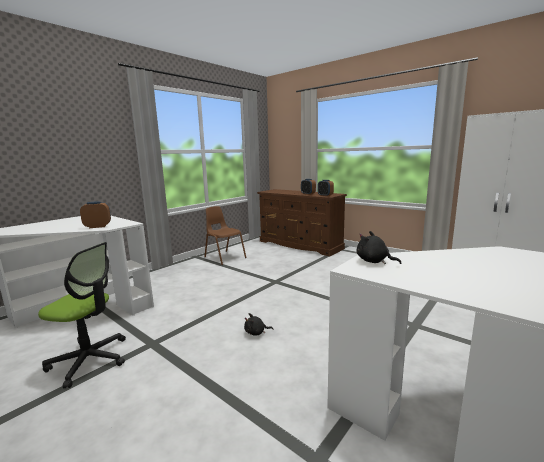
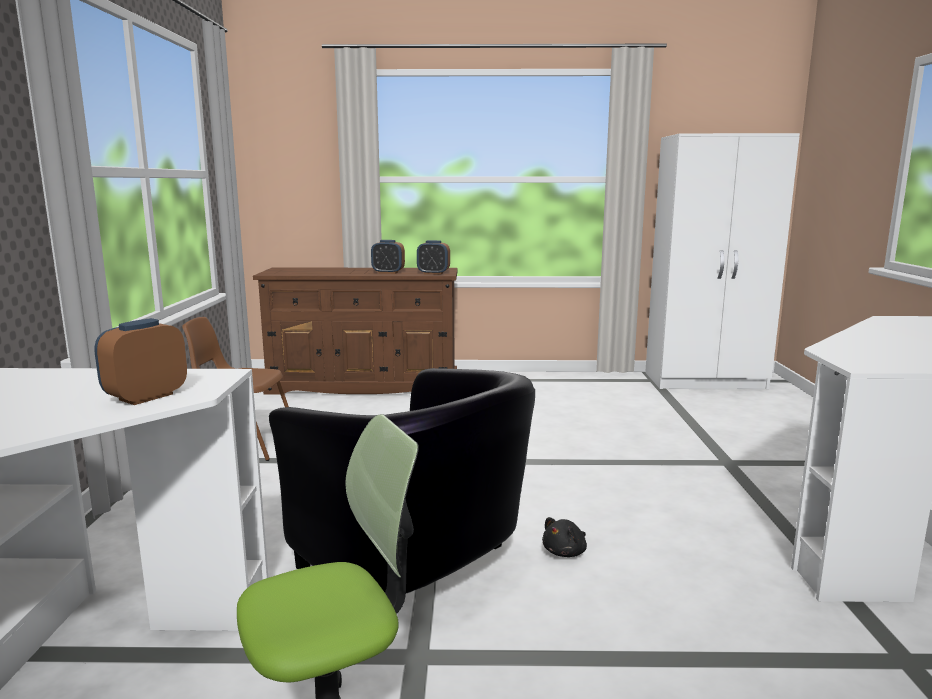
camera: 40 degrees left, 0 degrees up
(202, 315) = (417, 565): none -> black armchair
(374, 261) = (847, 353): black plush toy -> none

